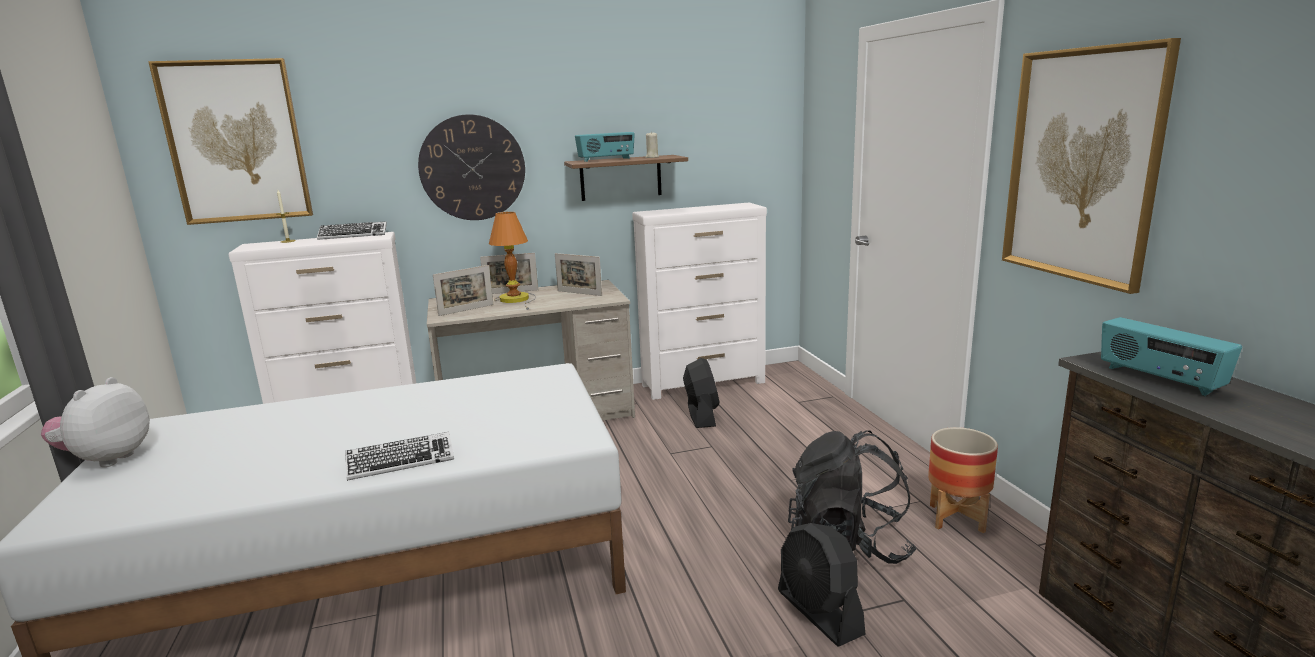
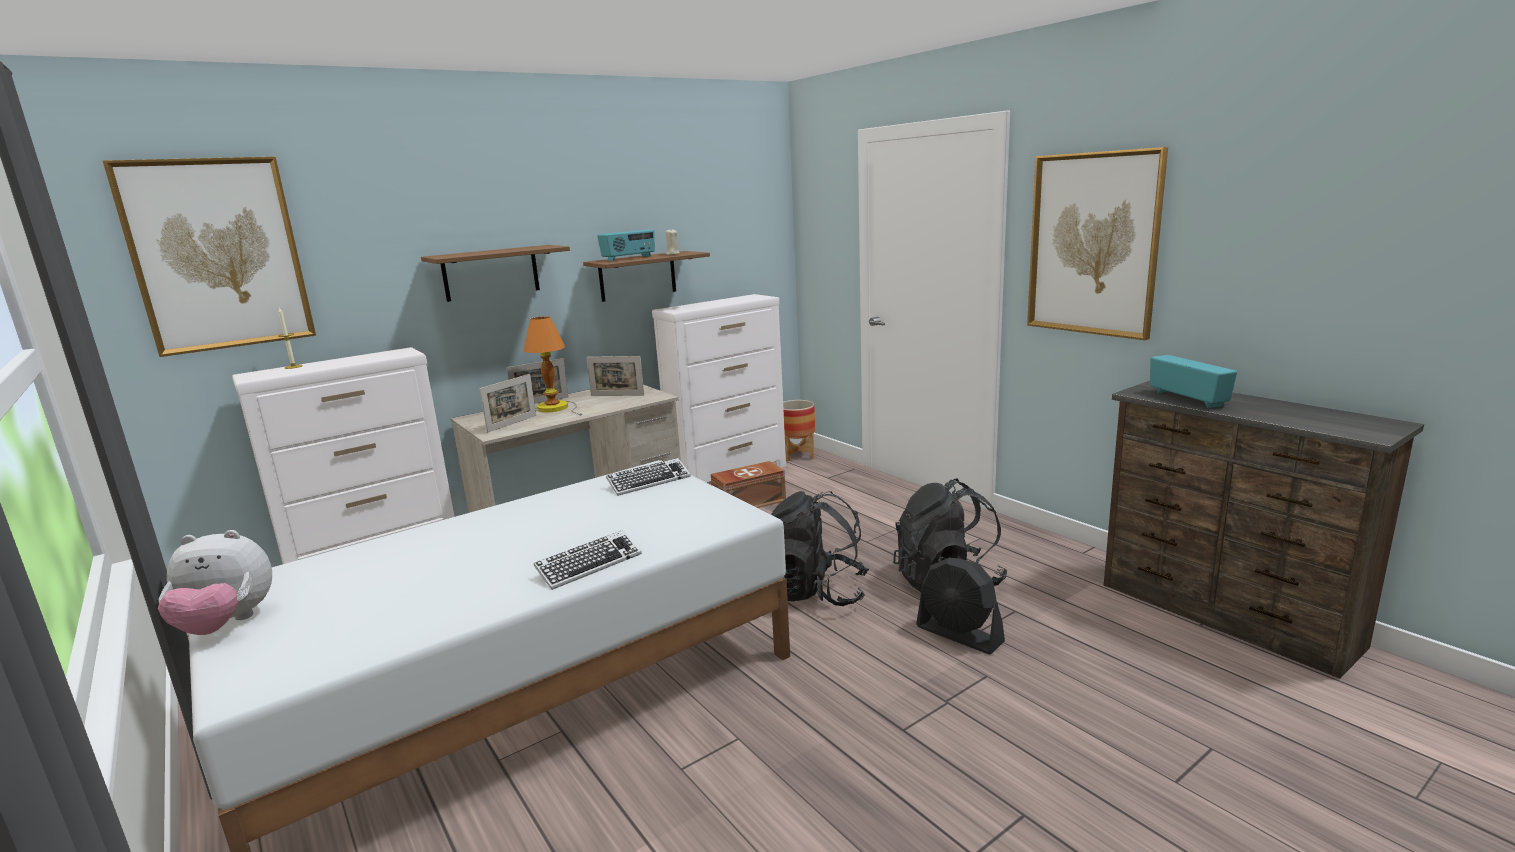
camera: 20 degrees left, 0 degrees up
(107, 459) = (226, 625): plush toy -> plush toy turned 90 degrees counterclockwise
(353, 235) = (368, 354): keyboard -> keyboard (649, 481)
(472, 168) = (491, 273): wall clock -> brown shelf
(699, 526) = (815, 593): none -> black backpack
(701, 415) = (748, 502): black fan -> brown storage box
(957, 518) = (1015, 545): planter -> planter (798, 455)
(1159, 379) = (1188, 399): radio -> radio turned 150 degrees counterclockwise

